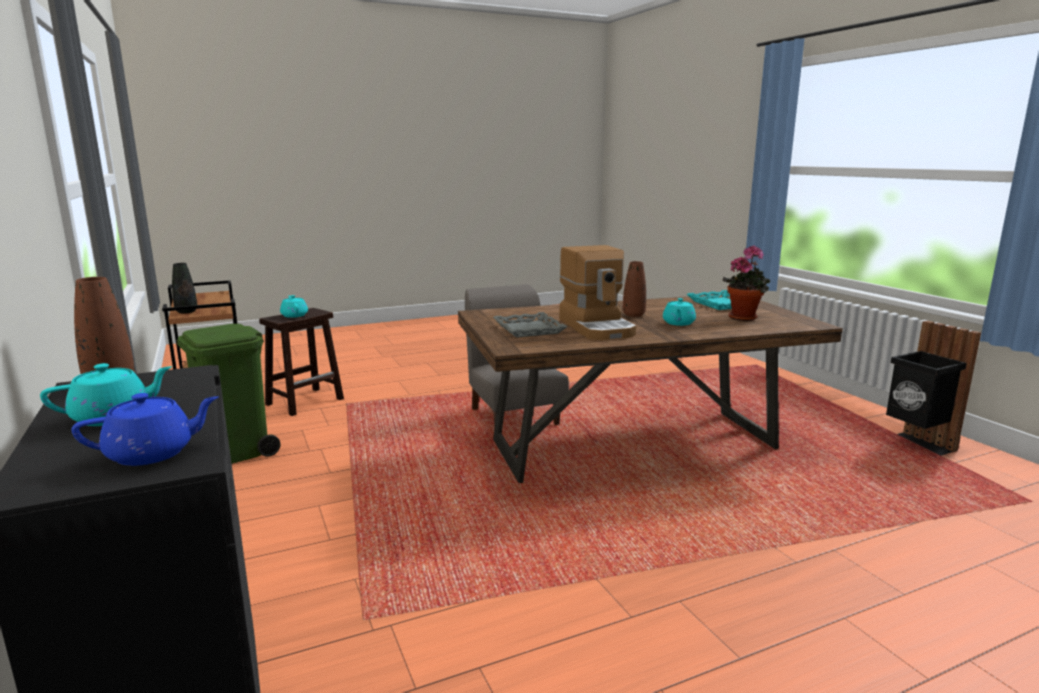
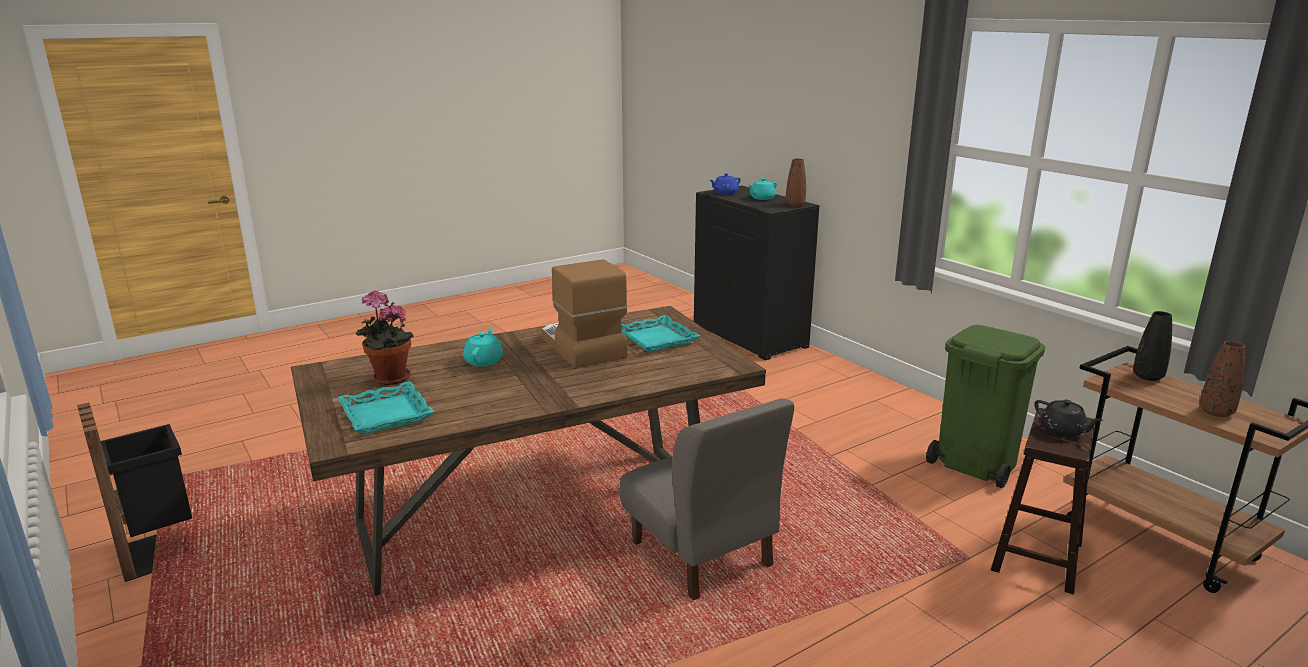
camera: 170 degrees right, 5 degrees up
(294, 315) = (1063, 431): turquoise teapot -> black teapot
(529, 329) = (655, 339): grey tray -> turquoise tray
(633, 315) = (533, 375): brown vase -> brown vase (1216, 412)

